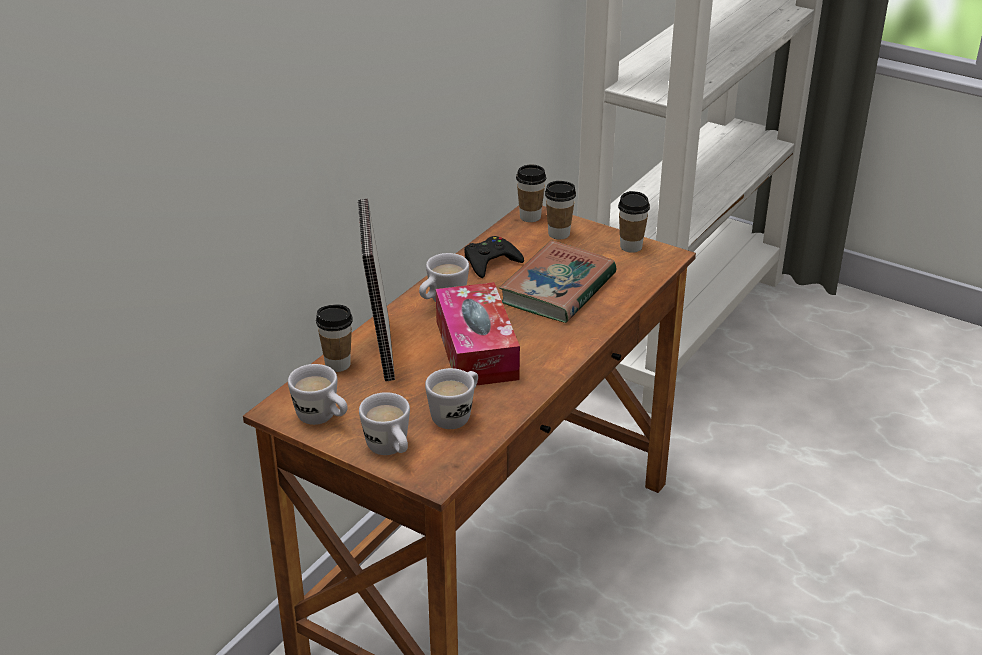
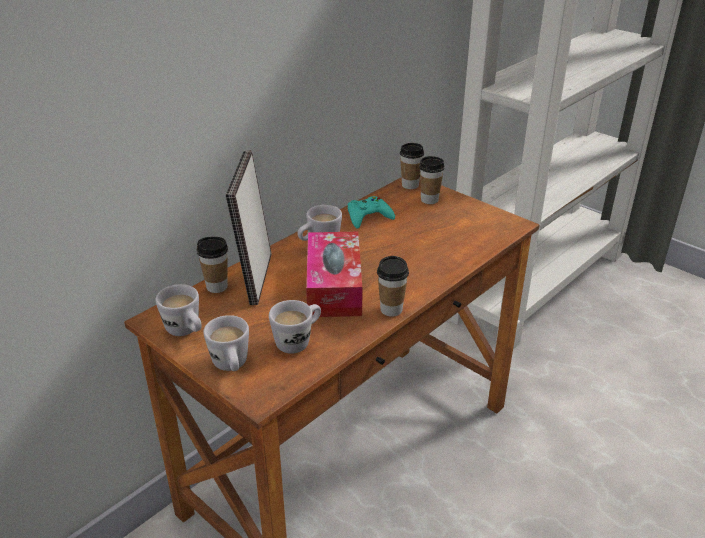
camera: 10 degrees right, 0 degrees up
(491, 262) = (368, 217): black game controller -> turquoise game controller
(558, 289) = (417, 243): book -> none
(631, 247) = (486, 215): cup -> cup (391, 310)

